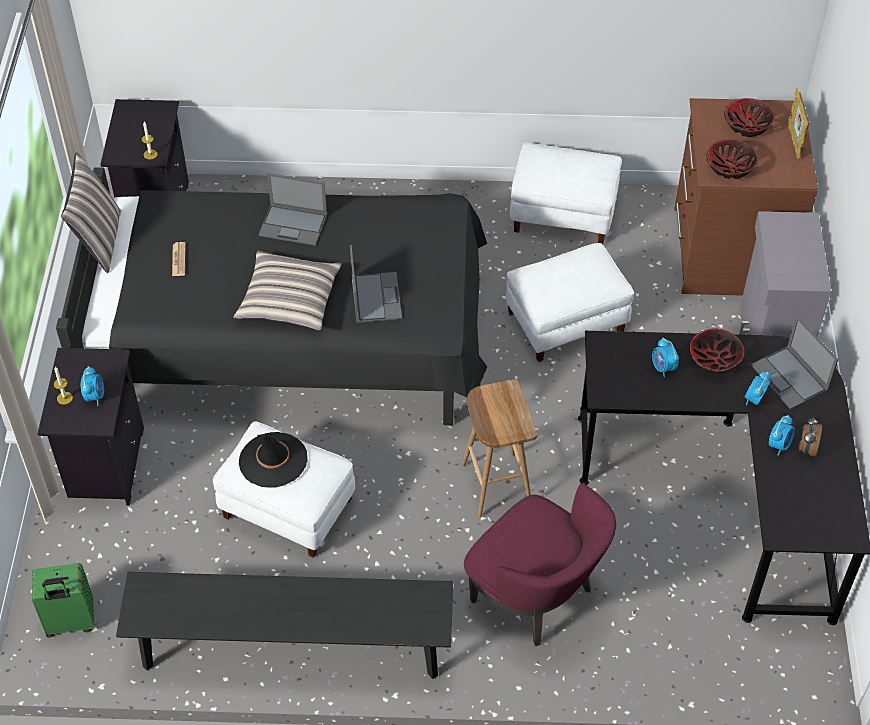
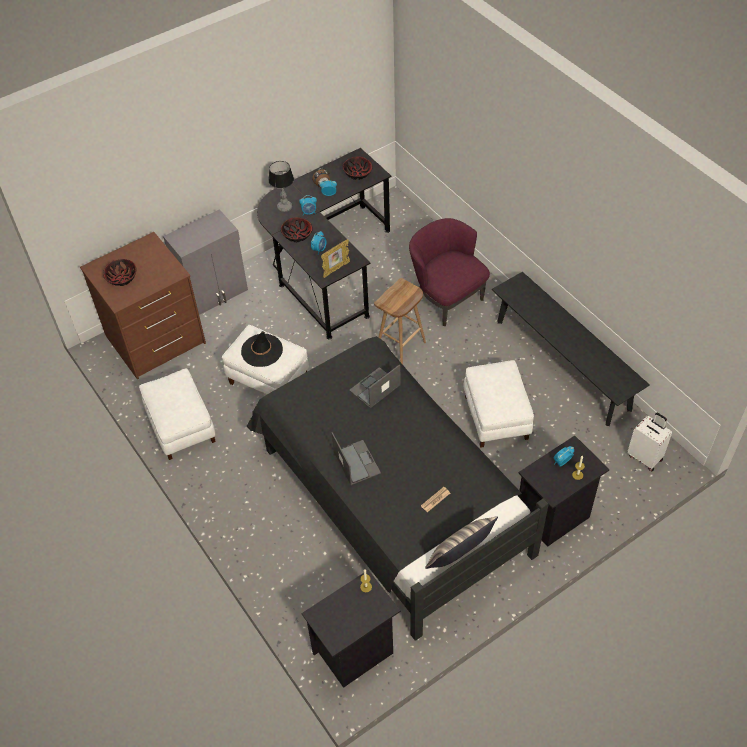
camera: 125 degrees left, 0 degrees up
(70, 622) = (645, 457): green suitcase -> white suitcase
(273, 460) = (499, 395): black hat -> black hat (262, 350)
(289, 299) = (412, 425): pillow -> none
(536, 596) = (446, 299): purple armchair -> purple armchair turned 45 degrees counterclockwise
(729, 168) = (165, 269): bowl -> bowl (358, 173)
(790, 378) = (284, 207): laptop -> table lamp
(794, 142) = (121, 255): picture frame -> picture frame (336, 269)

